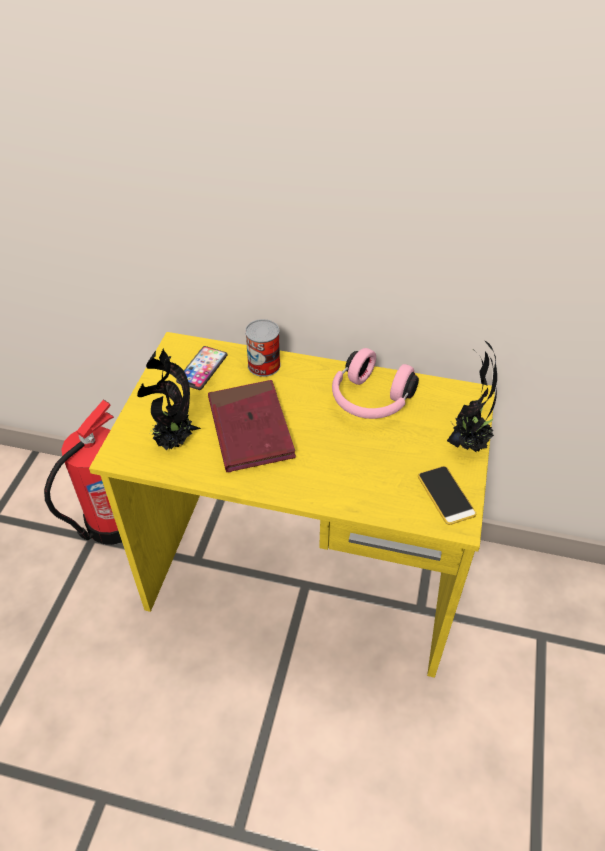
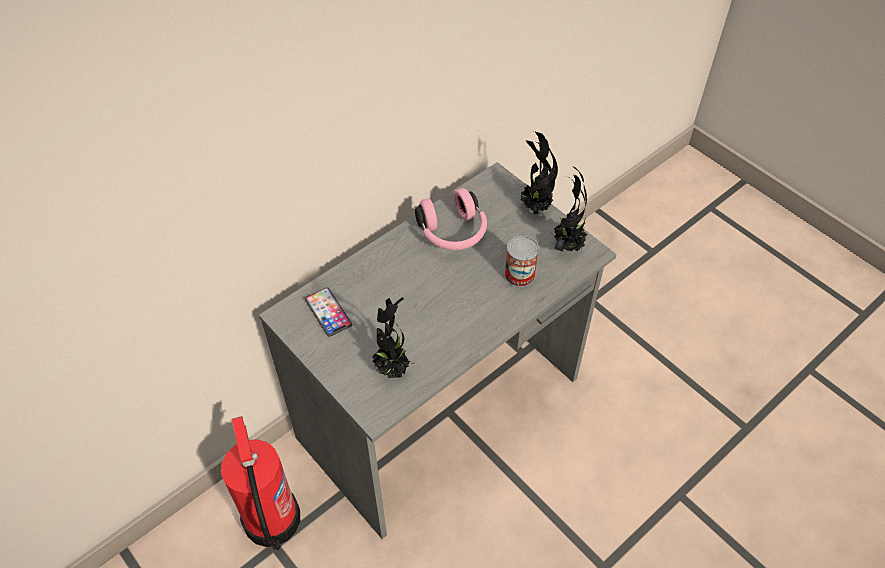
camera: 55 degrees left, 5 degrees up
(250, 429) = (420, 315): red book -> none
(264, 365) = (361, 272): can -> can (519, 275)
(303, 579) = (443, 409): yellow desk -> grey desk
(446, 495) = (567, 245): phone -> potted plant

